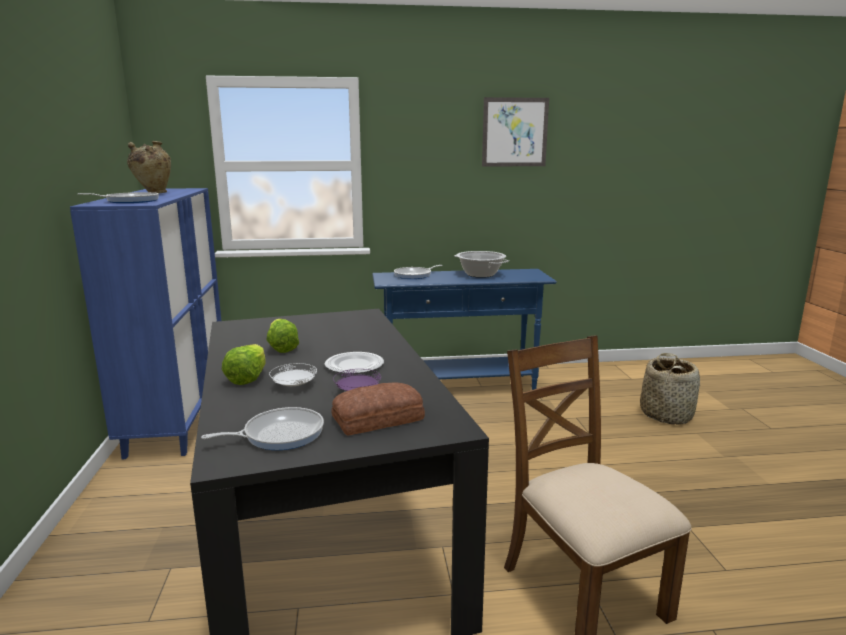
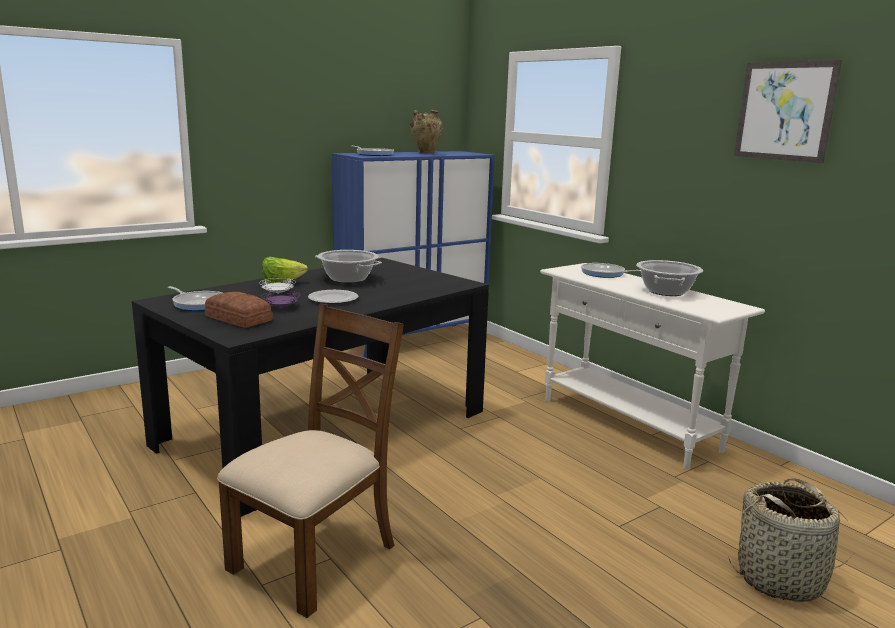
camera: 60 degrees right, 0 degrees up
(281, 348) = (347, 279): lettuce -> cooking pot
(460, 387) = (628, 425): blue console table -> white console table

